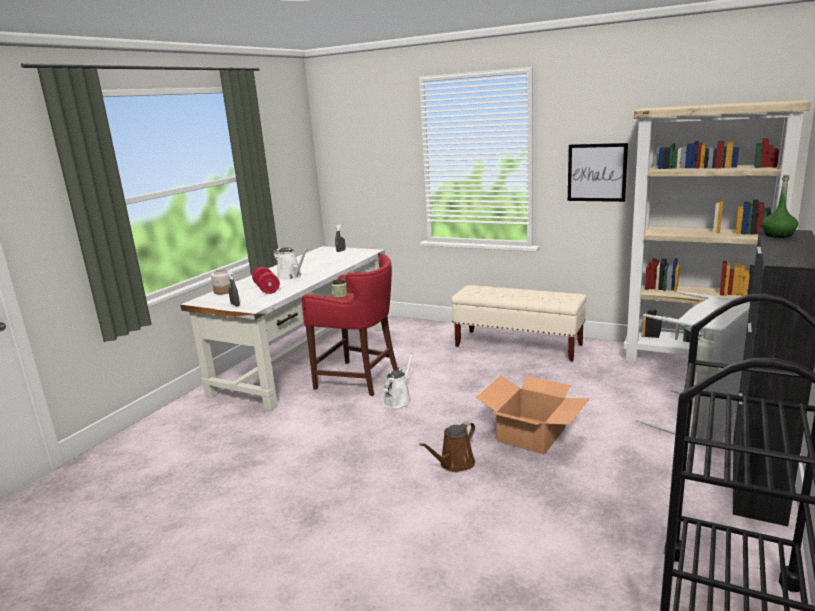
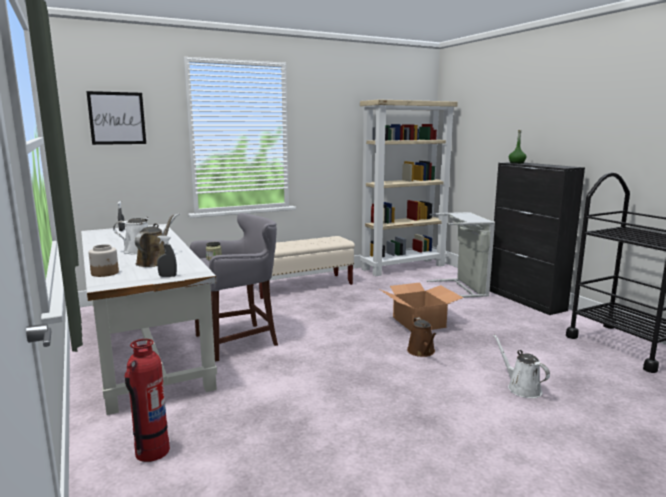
camera: 55 degrees left, 5 degrees down
(175, 431) = (151, 451): none -> fire extinguisher
(267, 289) = (154, 262): red dumbbell -> brown watering can
(360, 379) = (239, 340): red stool -> grey stool
(399, 400) = (303, 339): white watering can -> white watering can (521, 388)
(596, 172) = (332, 146): picture -> picture (117, 118)

